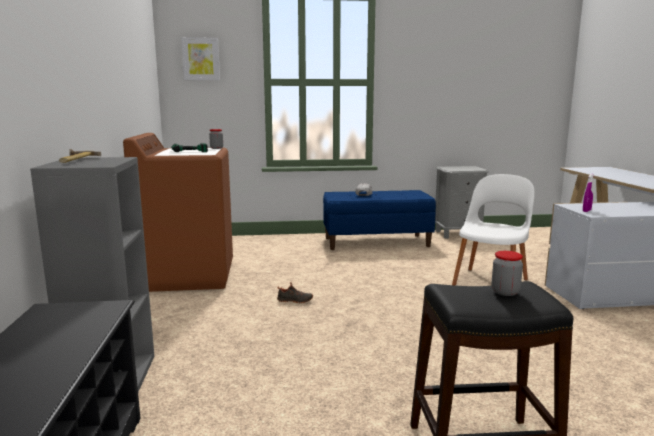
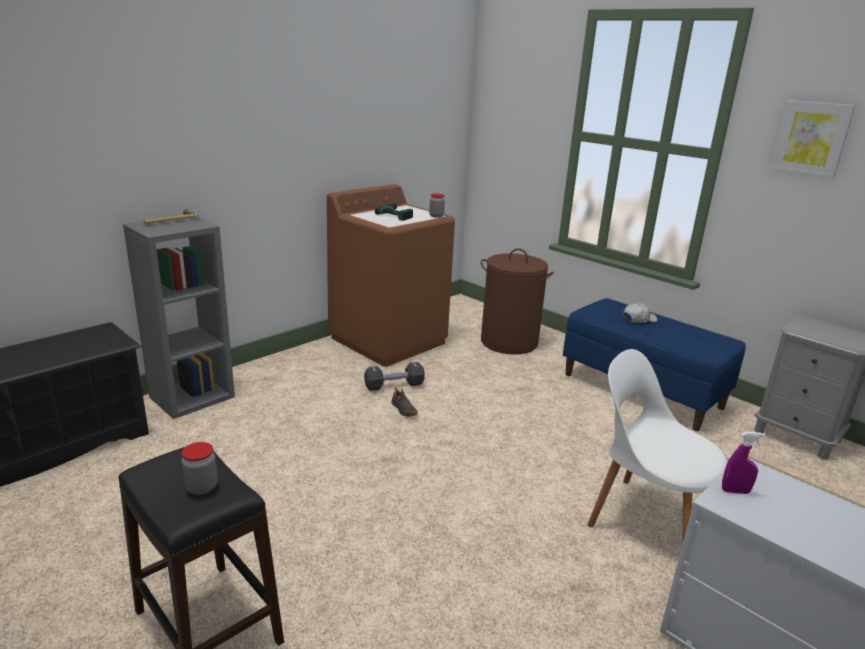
camera: 50 degrees right, 10 degrees up
(201, 59) = (512, 98): picture -> picture (811, 138)
(257, 293) = (394, 385): none -> black dumbbell
(266, 248) = (508, 342): none -> brown laundry basket
(491, 282) = (646, 519): white chair -> white chair turned 135 degrees counterclockwise

